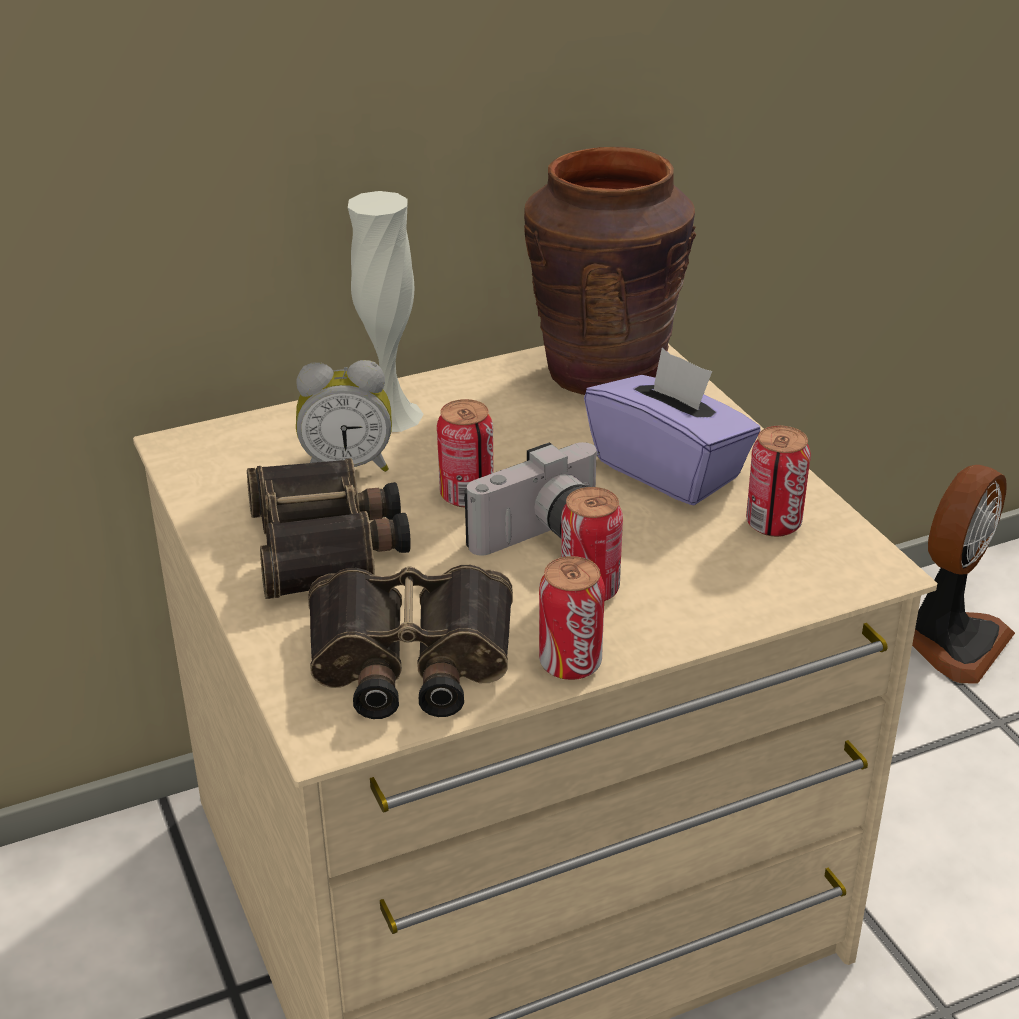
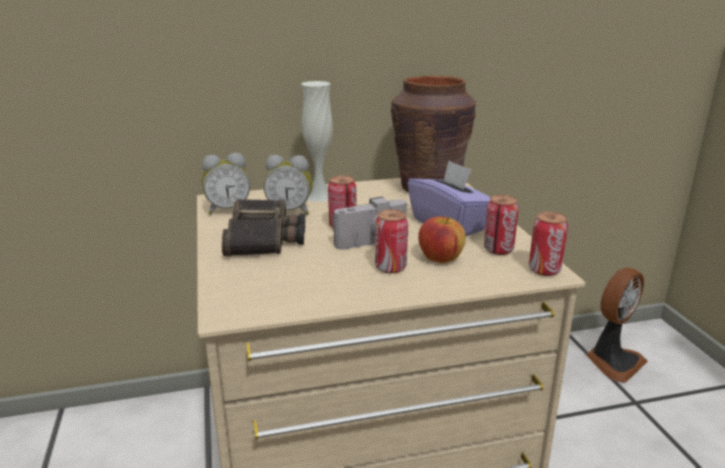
camera: 10 degrees right, 10 degrees down
(219, 473) = (228, 210): none -> alarm clock
(409, 661) = (283, 287): binoculars -> none
(570, 664) = (368, 297): can -> can (544, 270)
(674, 557) = (440, 258): none -> apple

